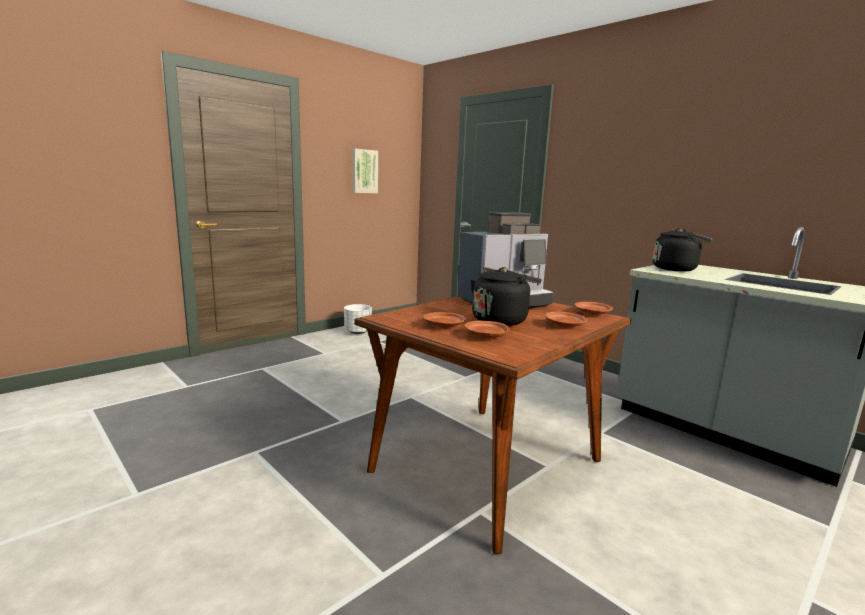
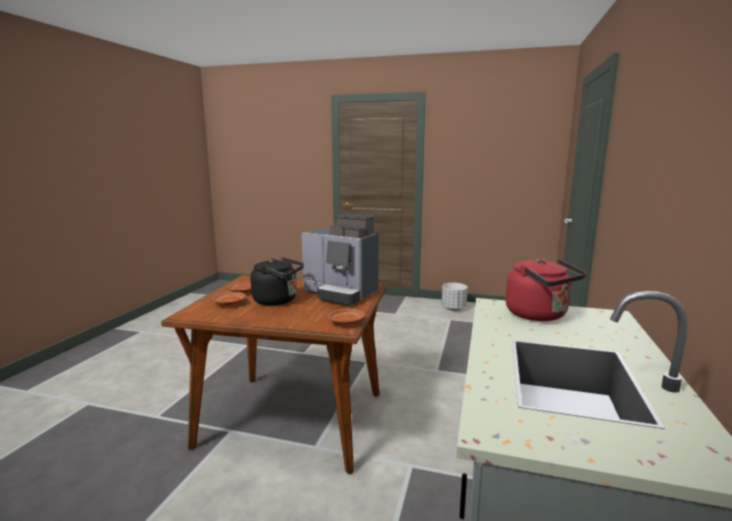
camera: 60 degrees right, 0 degrees up
(364, 171) = (488, 163): picture -> none
(564, 325) = (287, 318): brown plate -> none
(676, 269) = (539, 315): black kettle -> red kettle

